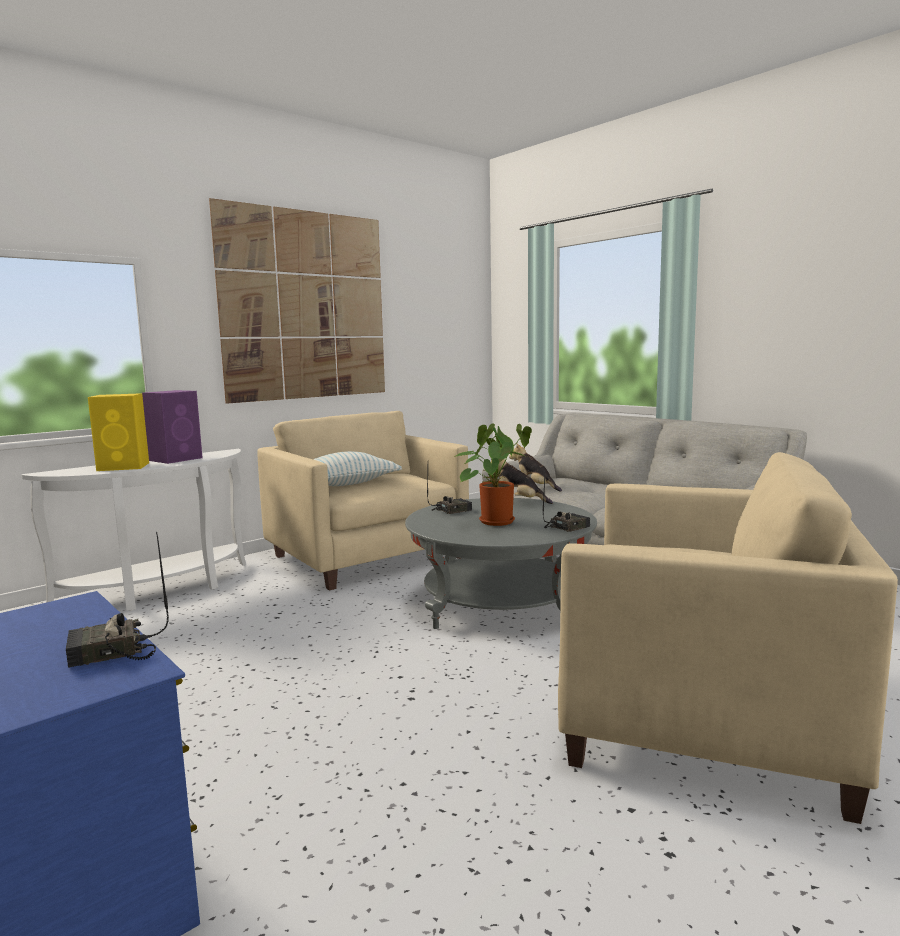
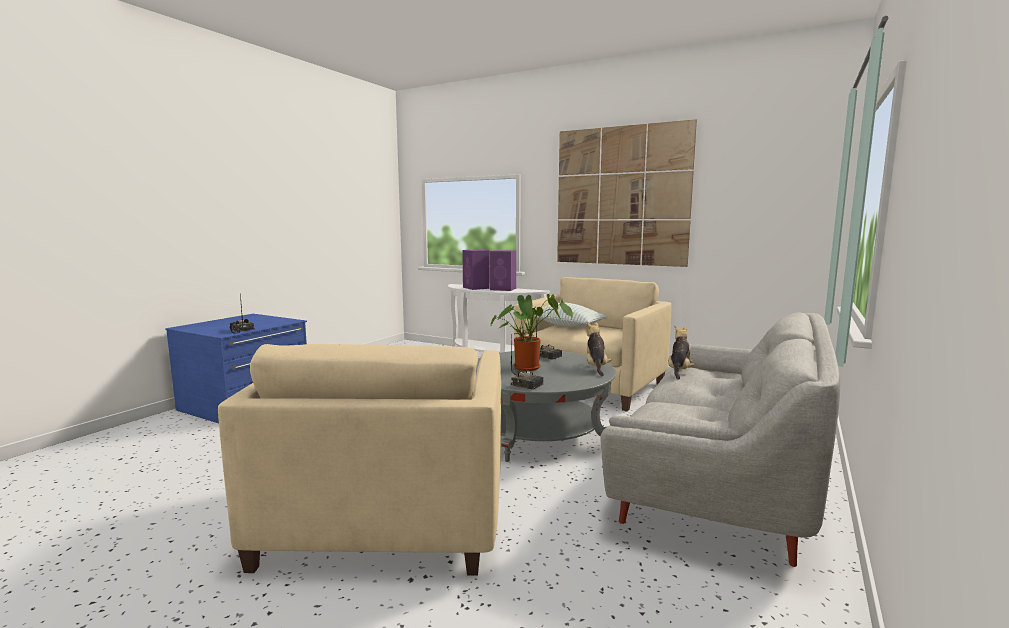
camera: 70 degrees right, 0 degrees up
(125, 467) = (476, 288): yellow speaker -> purple speaker

